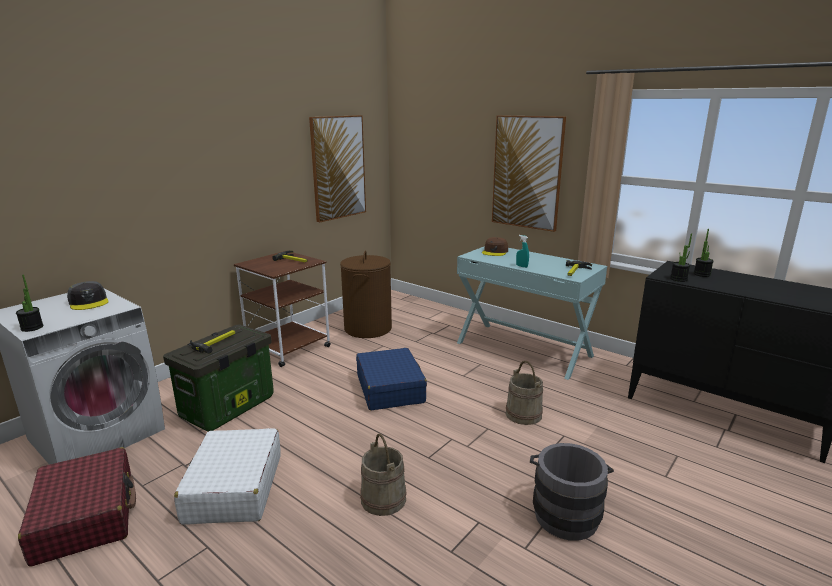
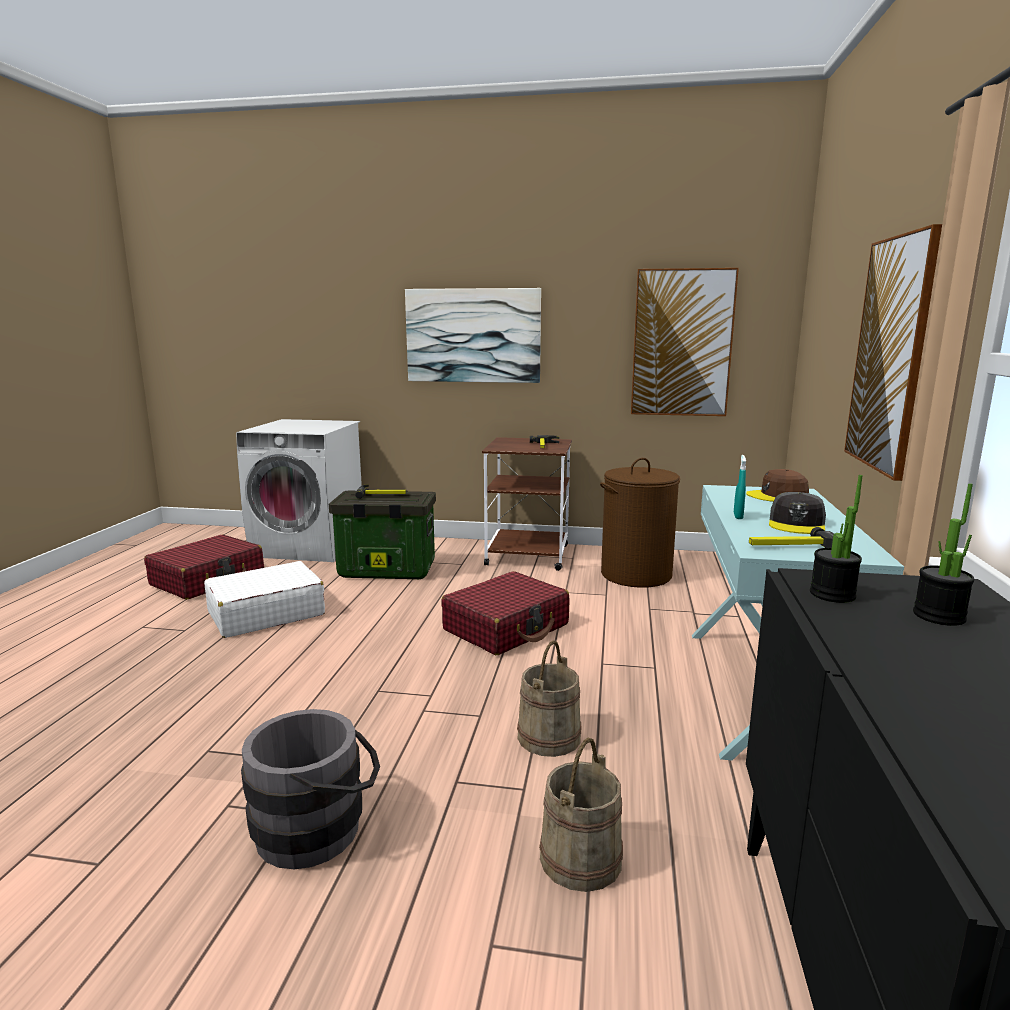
camera: 60 degrees right, 5 degrees down
(32, 328) = (260, 428): potted plant -> none
(89, 302) = (321, 426): grey cap -> grey cap (797, 524)
(199, 180) = (473, 335): none -> picture
(383, 499) = (283, 685): beige bucket -> beige bucket (580, 858)
(390, 388) = (506, 627): blue suitcase -> red suitcase

